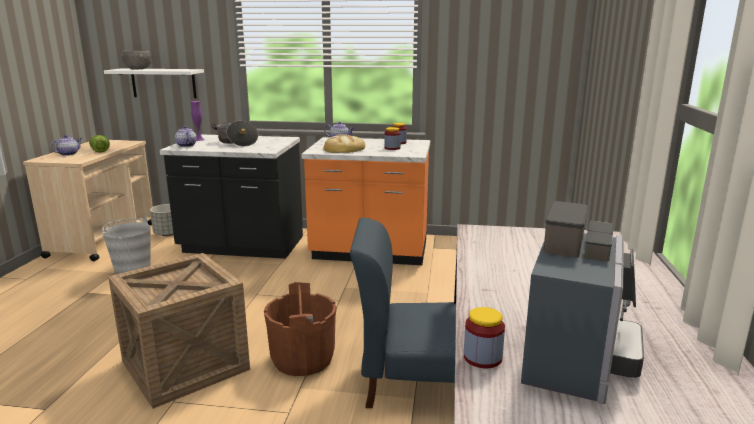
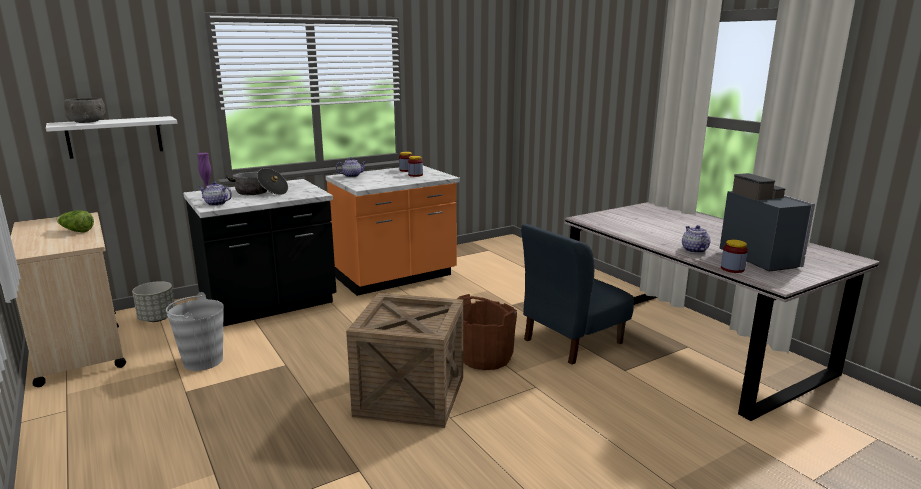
camera: 40 degrees left, 0 degrees up
(68, 154) = (43, 241): teapot -> teapot (694, 250)
(343, 148) = (378, 181): bread -> none

